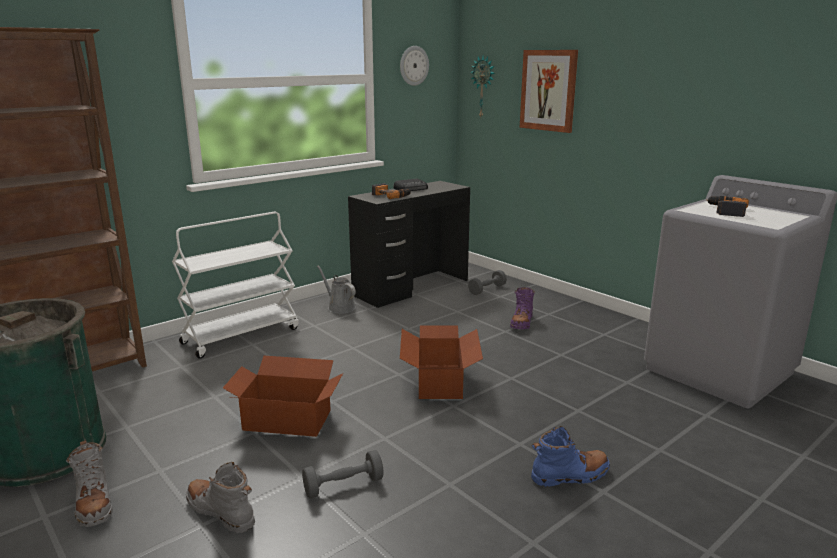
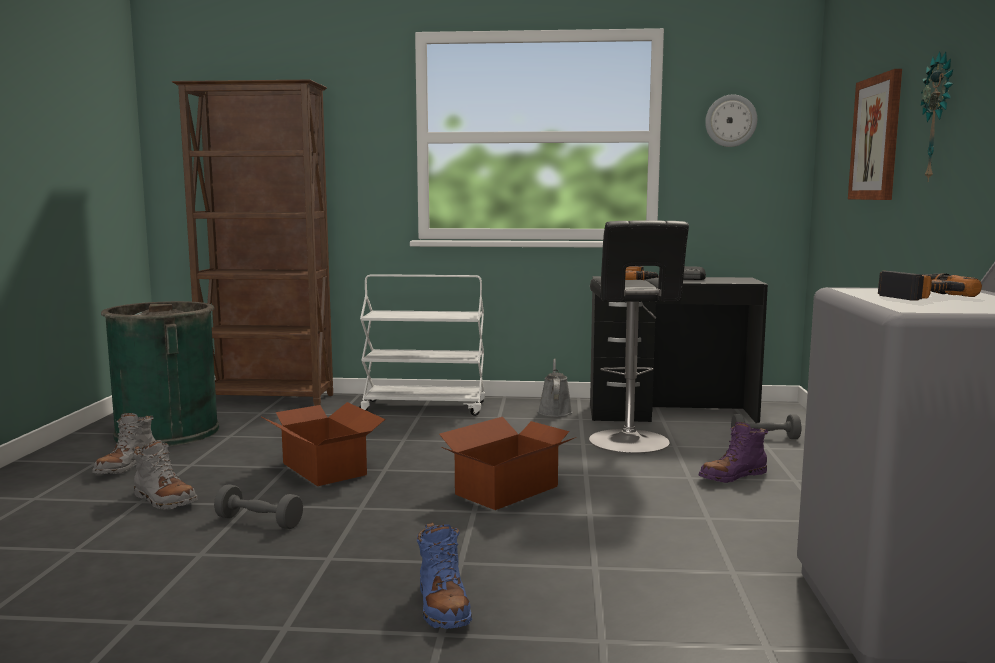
camera: 45 degrees right, 10 degrees down
(221, 512) = (164, 500): grey boot -> grey boot turned 135 degrees clockwise
(432, 317) = (630, 443): none -> black stool
(483, 87) = (830, 146): wall clock -> wall clock (939, 117)
(570, 475) = (443, 606): blue boot -> blue boot turned 45 degrees clockwise

